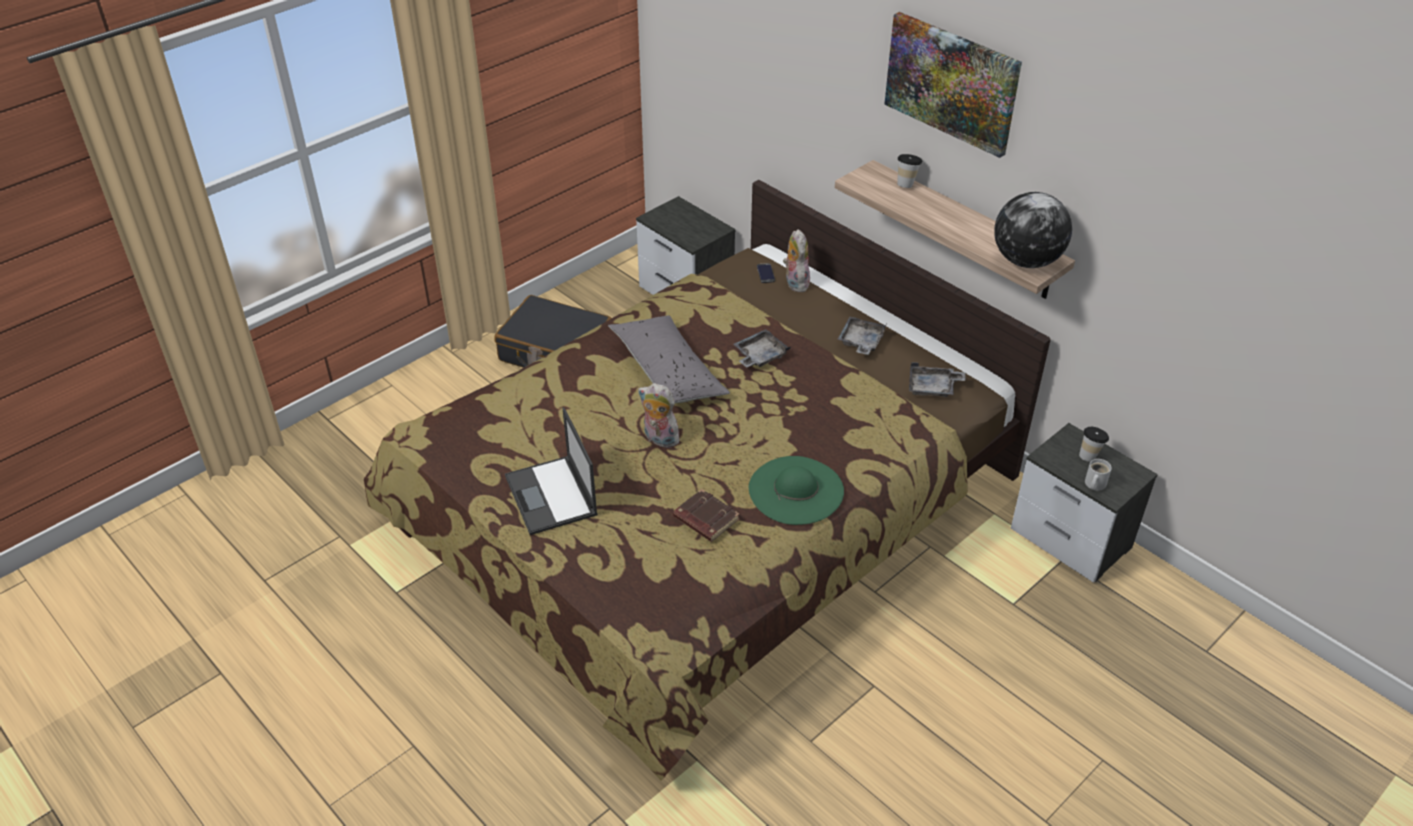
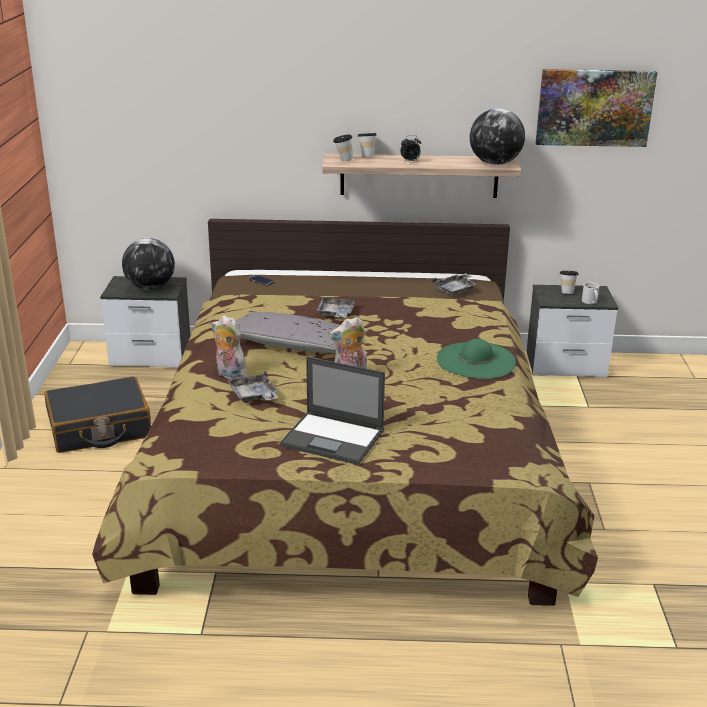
camera: 45 degrees left, 15 degrees down
(688, 227) = (150, 287): none -> globe
(705, 519) = (452, 398): brown book -> none
(795, 282) = (287, 278): plush toy -> plush toy (229, 375)
(861, 342) = (379, 287): grey tray -> grey tray (254, 396)
(871, 180) = (343, 160): none -> cup
(936, 214) = (410, 161): none -> alarm clock
(952, 82) = (391, 61): picture -> picture (594, 107)

